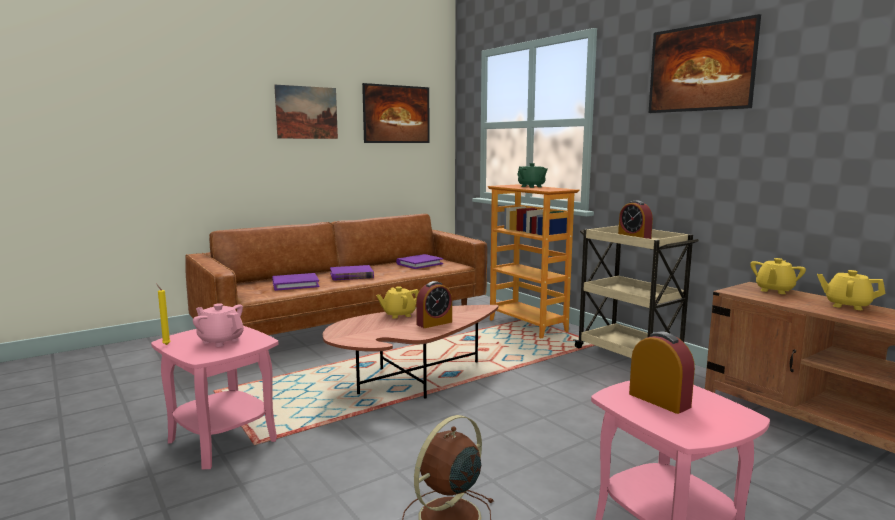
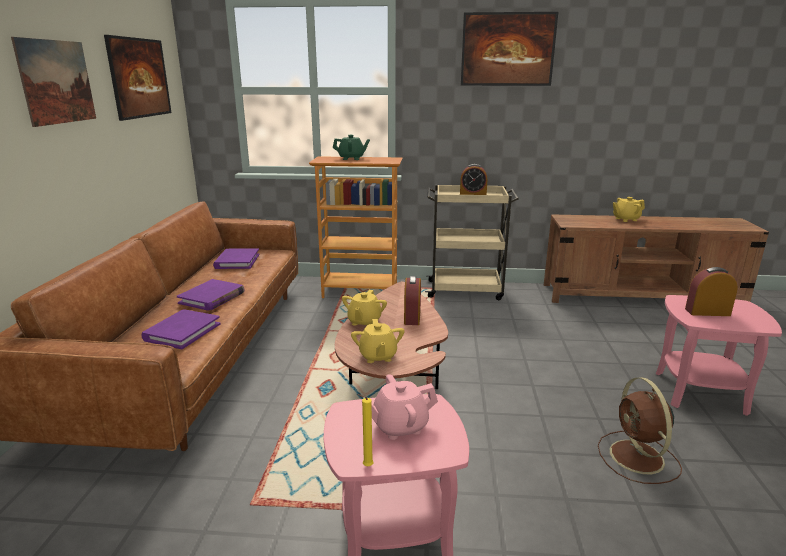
camera: 50 degrees left, 10 degrees up
(774, 290) = (578, 218): yellow teapot -> yellow teapot (378, 356)

